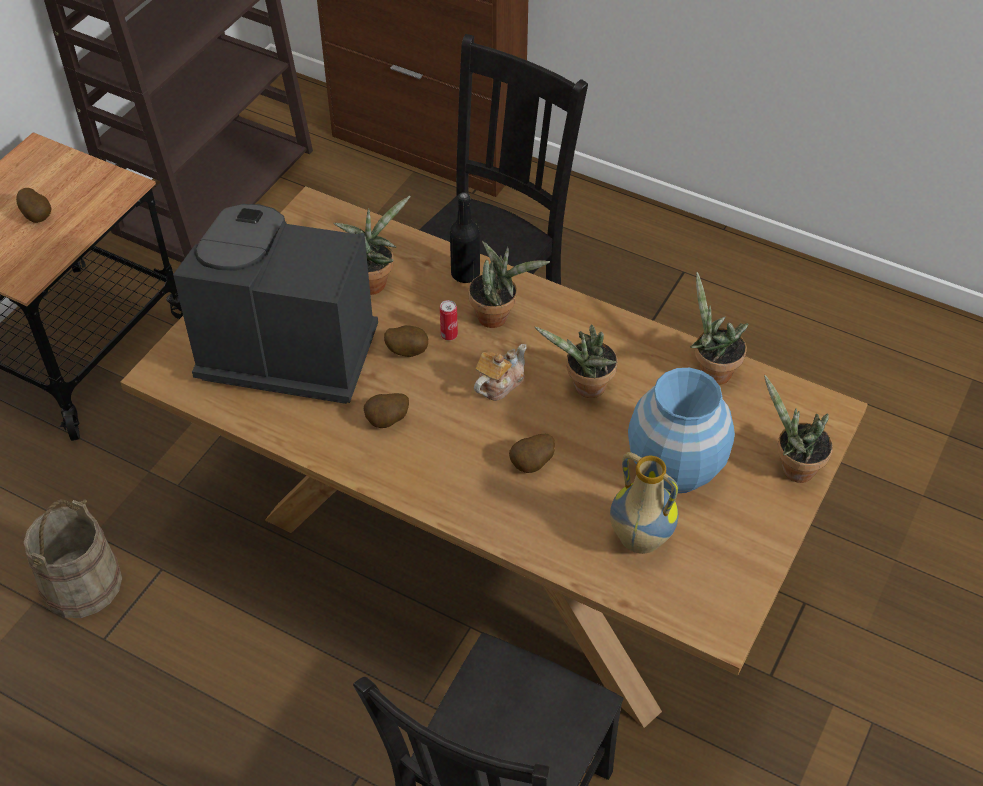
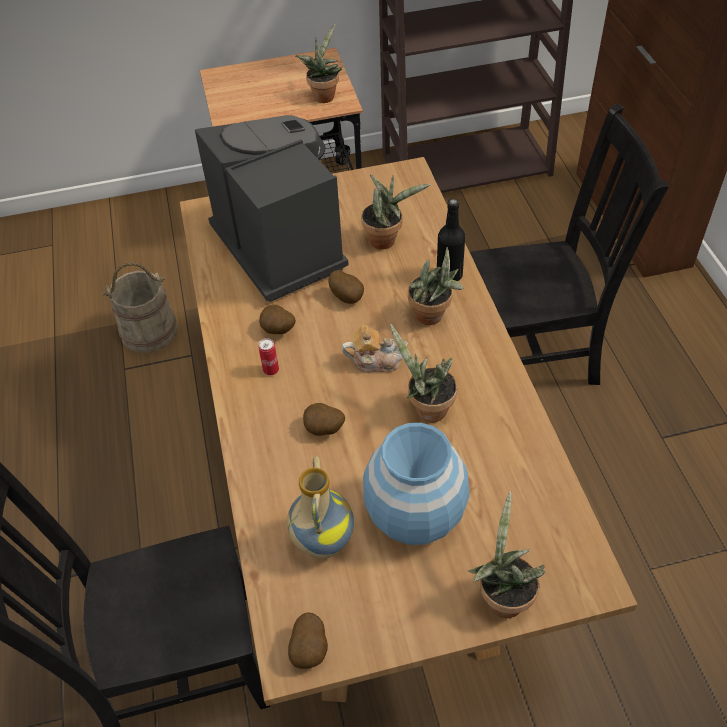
camera: 50 degrees right, 0 degrees up
(38, 216) = (279, 93): potato -> potato (310, 650)
(449, 335) = (386, 306): can -> can (271, 370)
(711, 371) = (536, 471): potted plant -> potted plant (324, 95)

